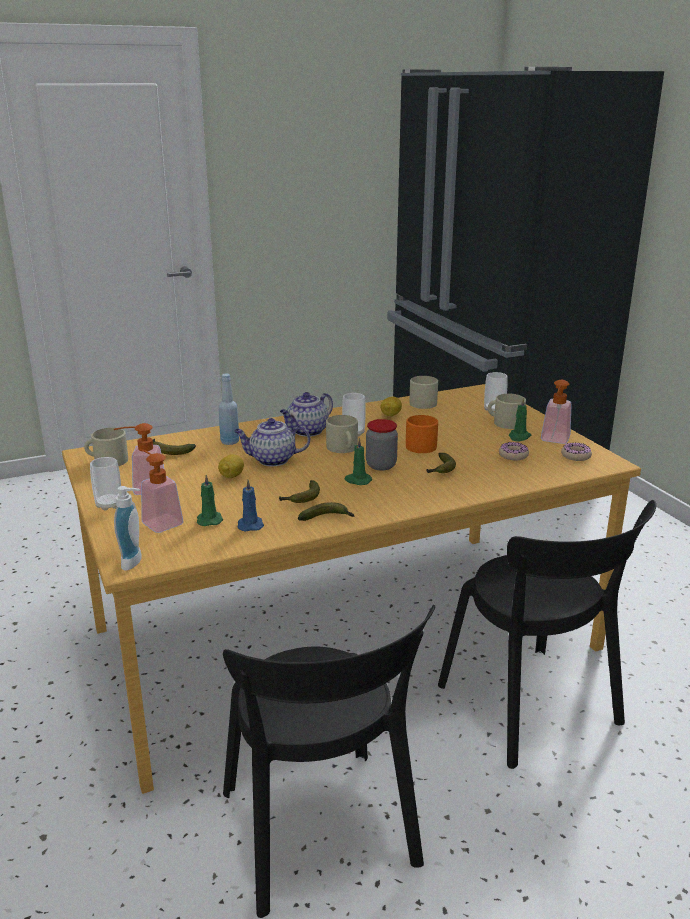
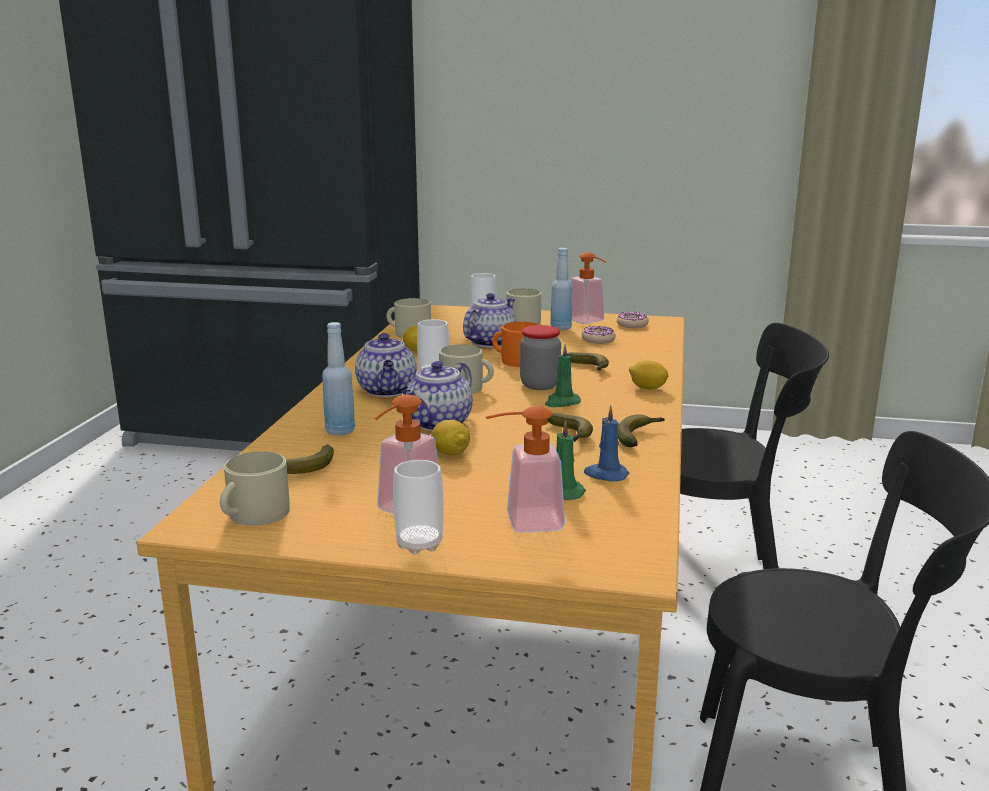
camera: 55 degrees left, 5 degrees down
(135, 562) = (630, 562): soap dispenser -> none
(429, 498) = (647, 388): none -> lemon
(444, 427) = (490, 342): none -> teapot
(519, 437) = (560, 328): green candle -> blue bottle

